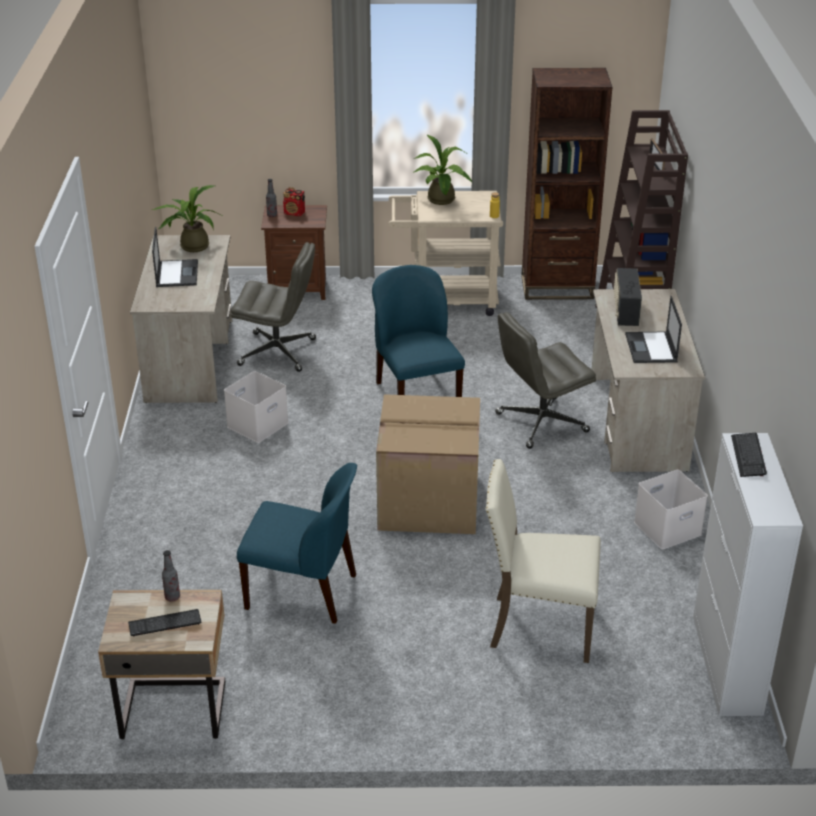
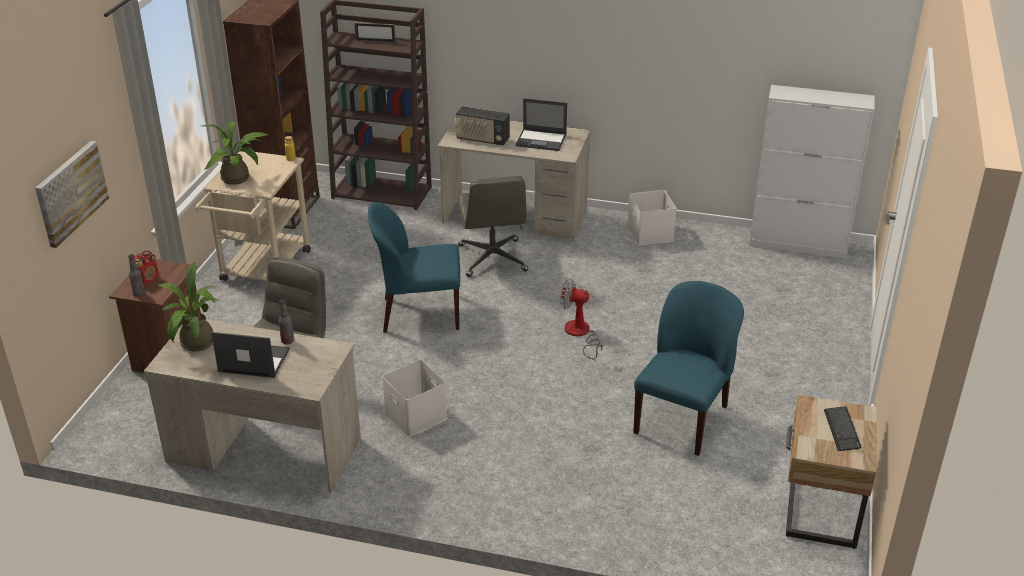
camera: 75 degrees left, 0 degrees up
(172, 597) = (806, 422): bottle -> bottle (287, 341)
(248, 103) = (70, 192): none -> picture
(427, 502) = (580, 334): cardboard box -> fan
(539, 626) = (747, 309): beige chair -> none
(748, 456) = (798, 95): keyboard -> none

